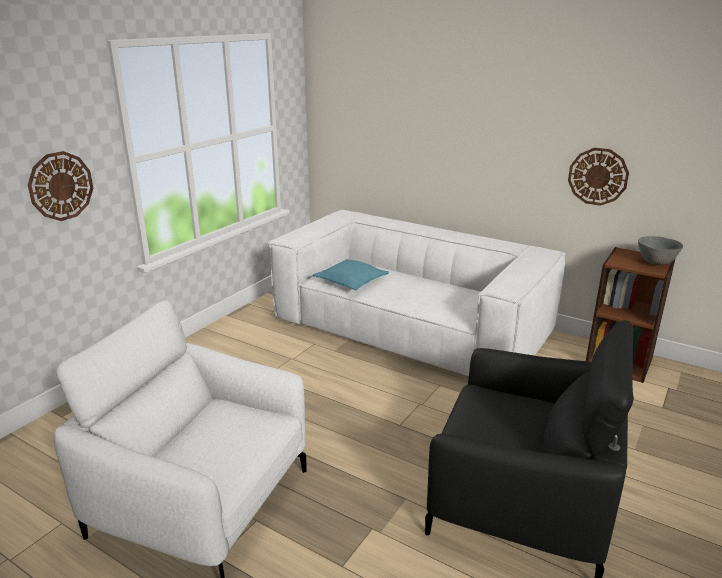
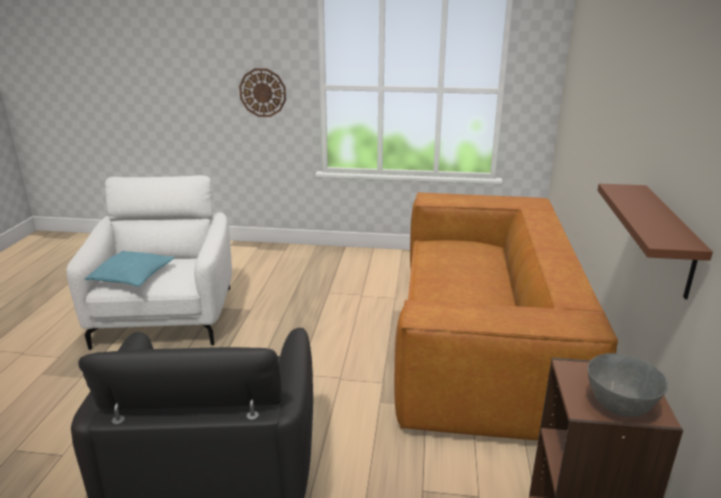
camera: 65 degrees right, 0 degrees up
(351, 281) = (441, 257): turquoise pillow -> turquoise pillow (132, 276)
(411, 327) = (482, 339): white sofa -> brown sofa
(598, 176) = (668, 240): wall clock -> brown shelf

